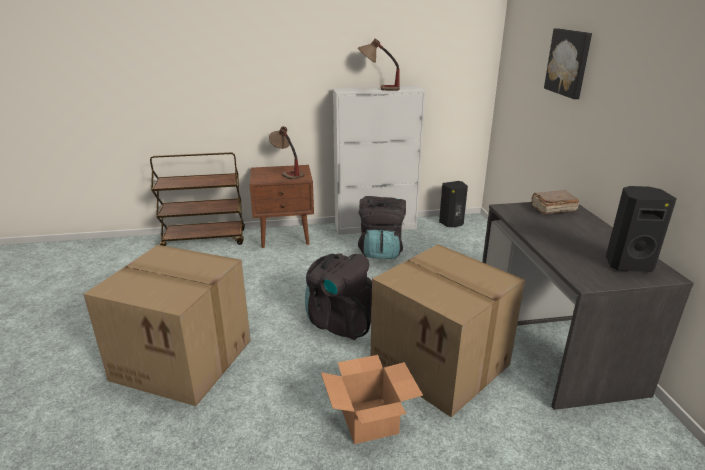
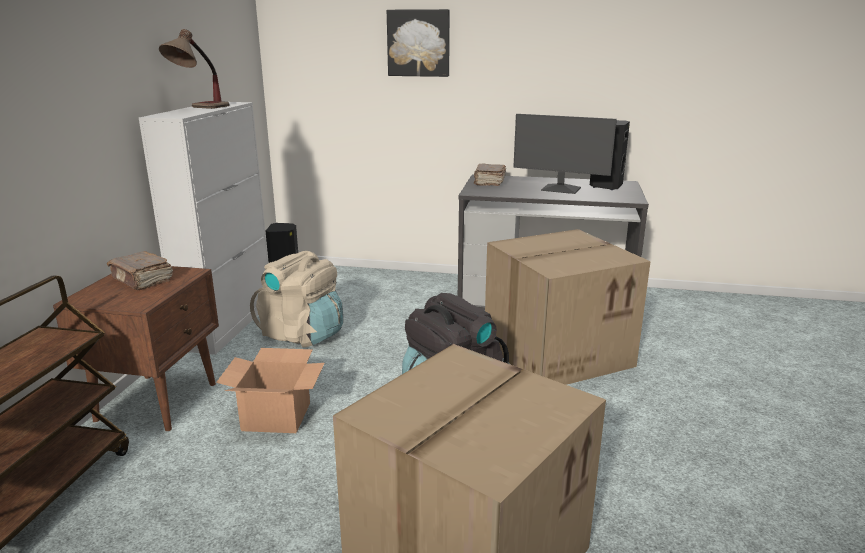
camera: 70 degrees left, 5 degrees down
(287, 173) = (142, 280): table lamp -> brown book
(368, 420) = (634, 411): cardboard box -> cardboard box (275, 417)
(381, 251) = (302, 334): black backpack -> beige backpack
(573, 242) = (561, 189): none -> monitor

